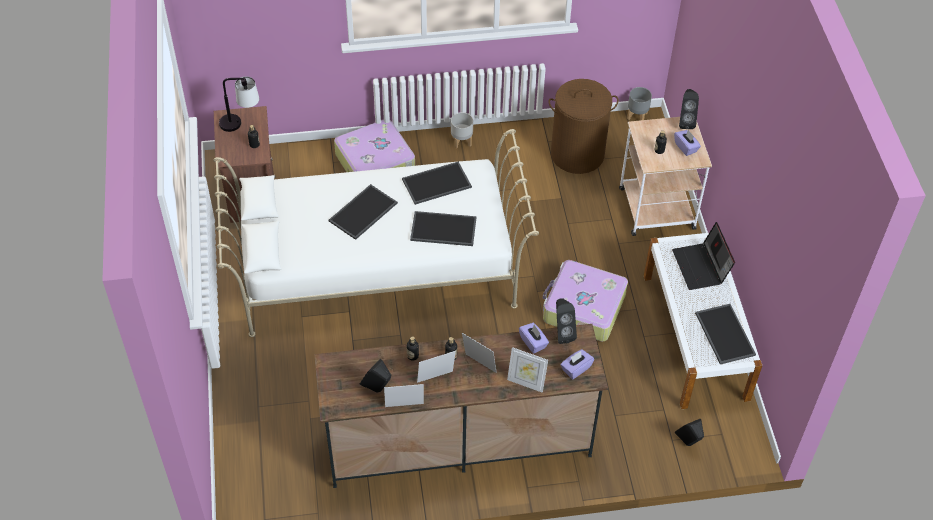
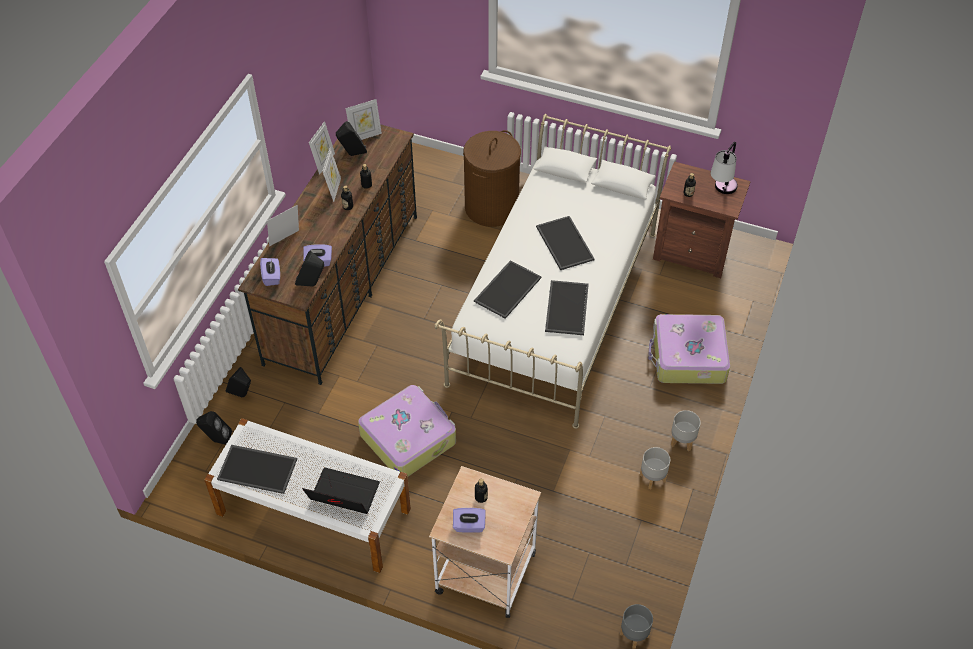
camera: 120 degrees right, 0 degrees up
(478, 366) = (325, 219): picture frame -> picture frame (365, 136)
(507, 147) = (652, 477): none -> grey planter
(577, 154) = (606, 538): brown laundry basket -> brown laundry basket (492, 208)
(685, 122) = (506, 548): black speaker -> black speaker (242, 395)

